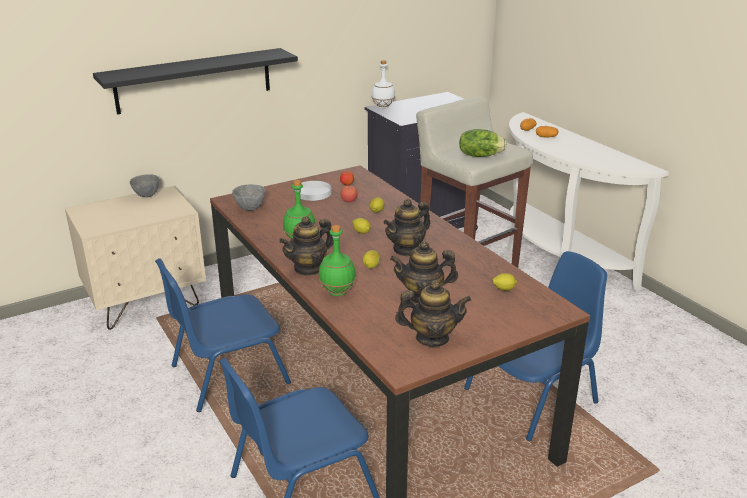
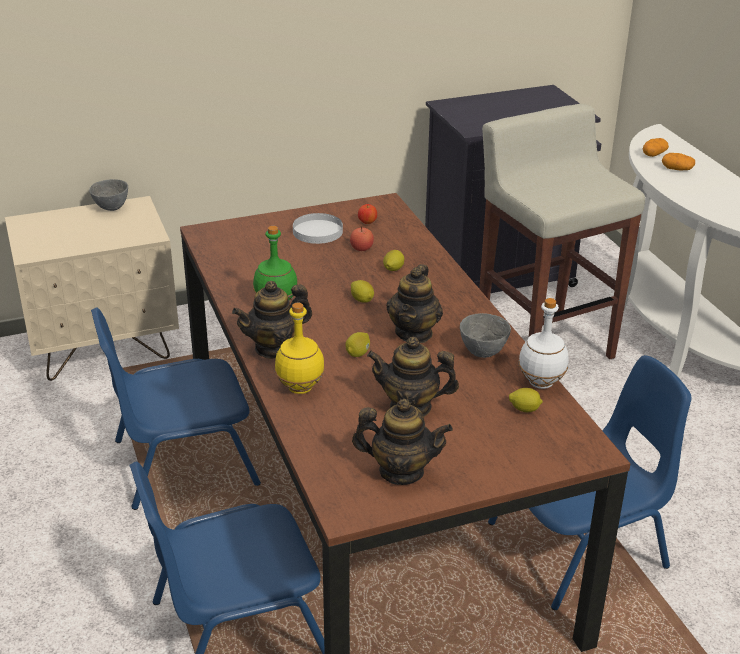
camera: 10 degrees right, 5 degrees up
(194, 80) = (183, 57): black shelf -> none
(249, 208) = (226, 247): grey bowl -> grey bowl (482, 352)
(338, 292) = (301, 388): green bottle -> yellow bottle
(383, 107) = (451, 105): white bottle -> white bottle (540, 383)
(407, 249) = (414, 333): teapot -> teapot turned 45 degrees counterclockwise
(480, 155) = (565, 194): lettuce -> none

